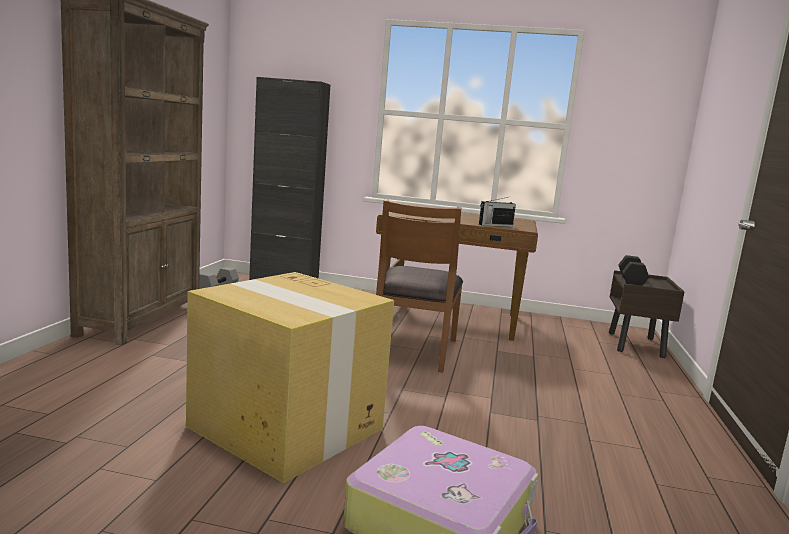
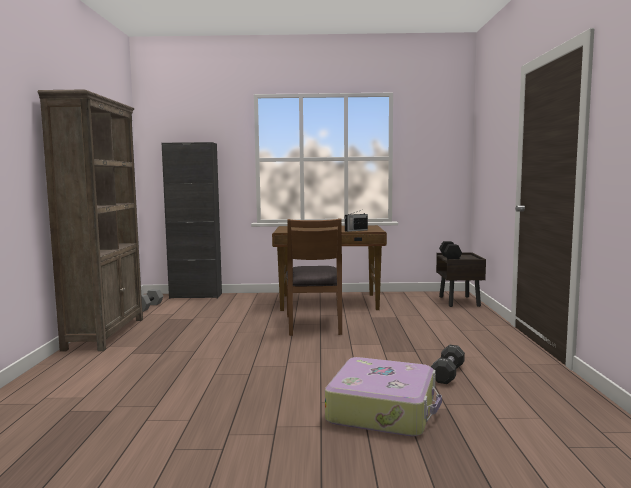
camera: 10 degrees left, 5 degrees down
(288, 428) = (258, 380): cardboard box -> none
(572, 471) = (448, 374): none -> black dumbbell

